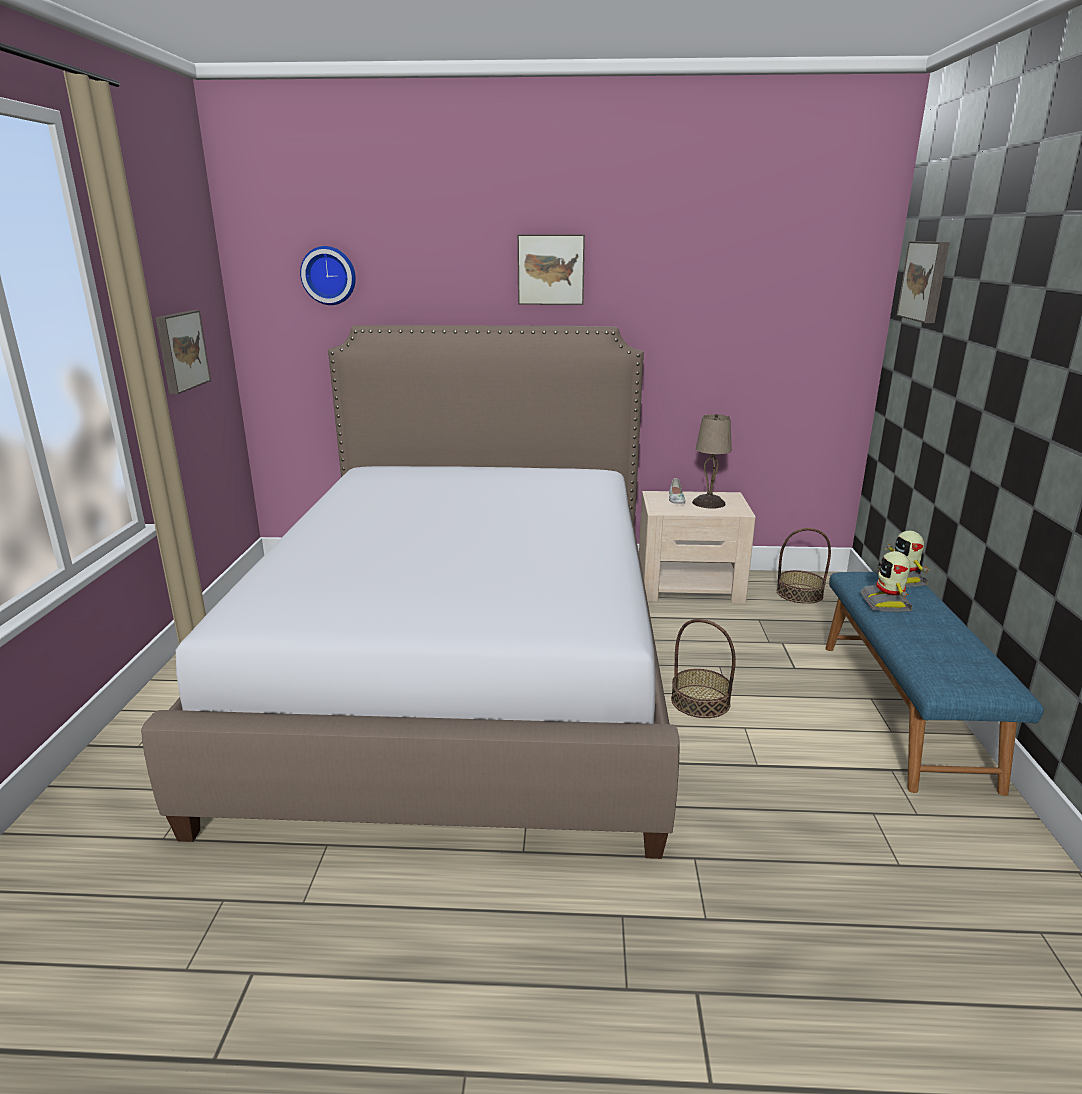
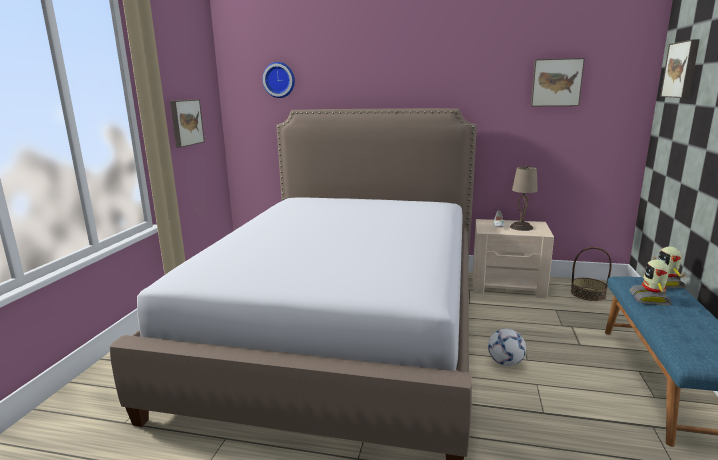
camera: 10 degrees right, 5 degrees down
(551, 269) = (416, 73): picture -> picture (556, 82)
(700, 701) = (505, 363): basket -> football

